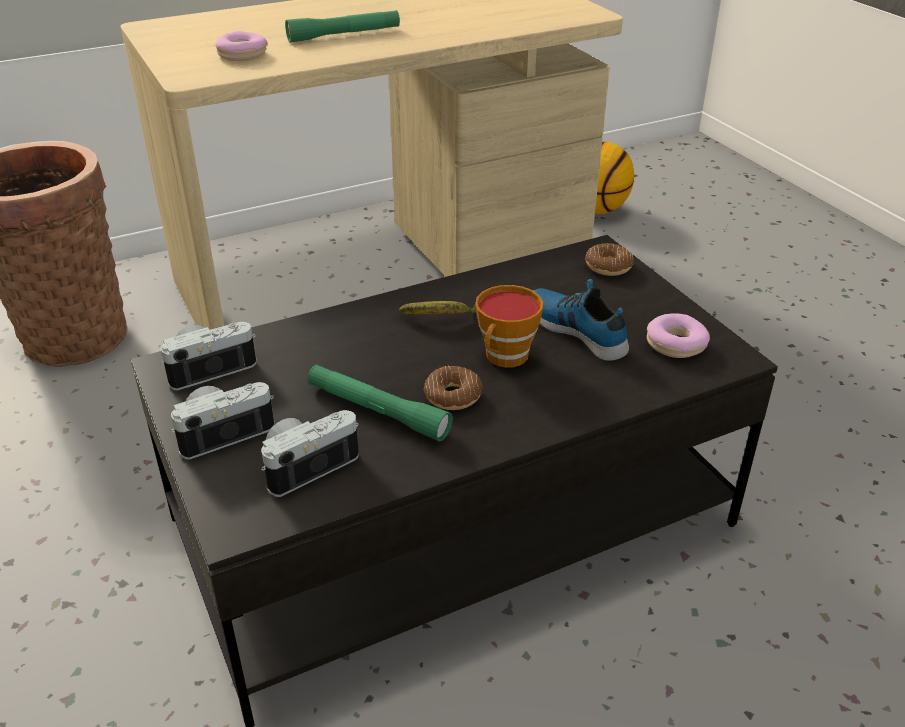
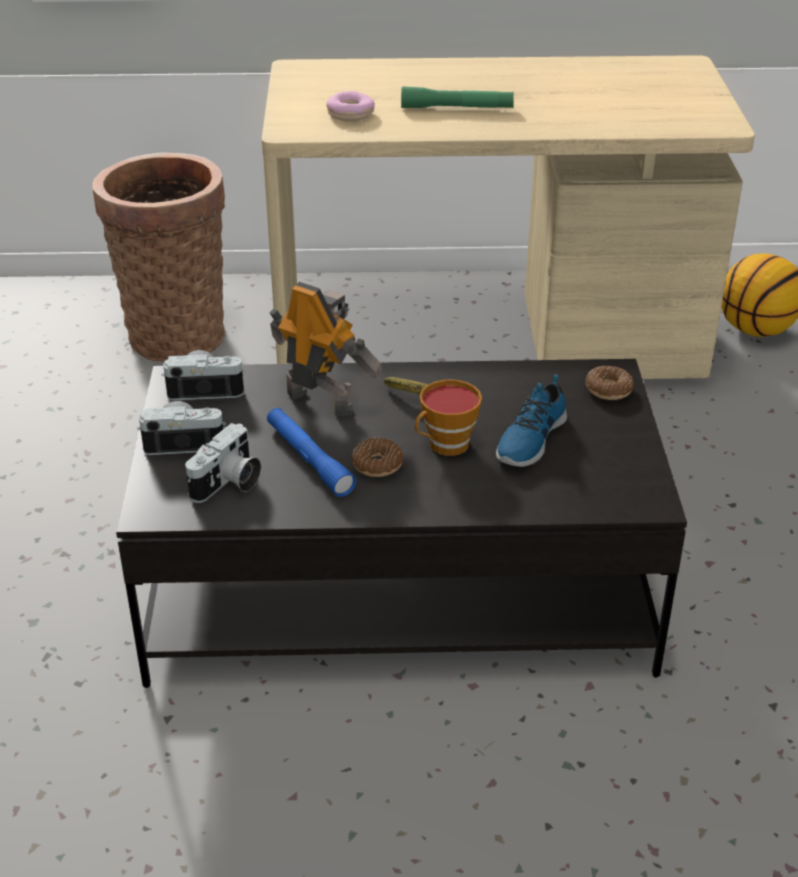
camera: 25 degrees right, 0 degrees up
(307, 464) = (228, 484): camera -> camera turned 135 degrees clockwise
(345, 346) = (321, 400): none -> toy robot
(377, 411) = (309, 459): green flashlight -> blue flashlight
(577, 329) = (529, 439): shoe -> shoe turned 135 degrees counterclockwise
(676, 344) = (608, 476): donut -> none

